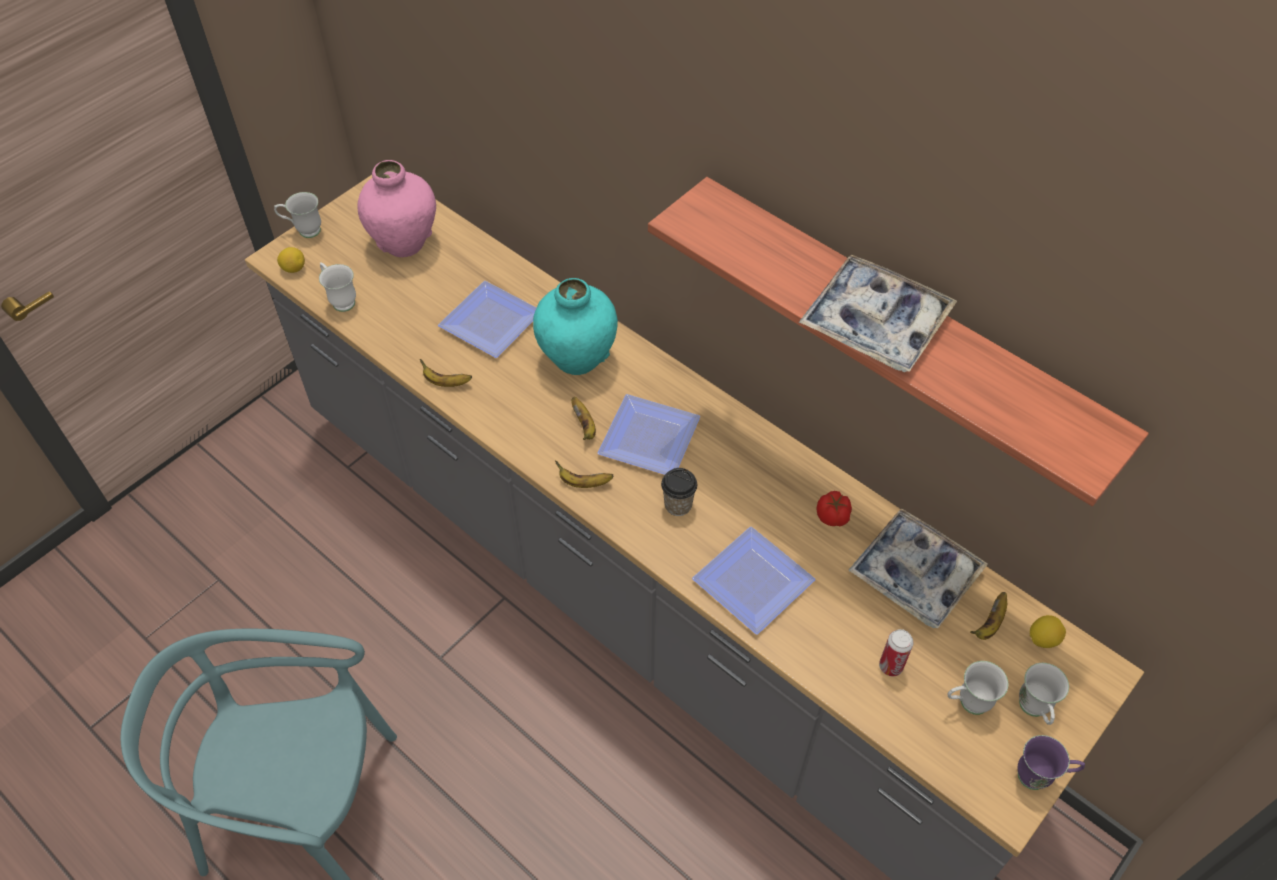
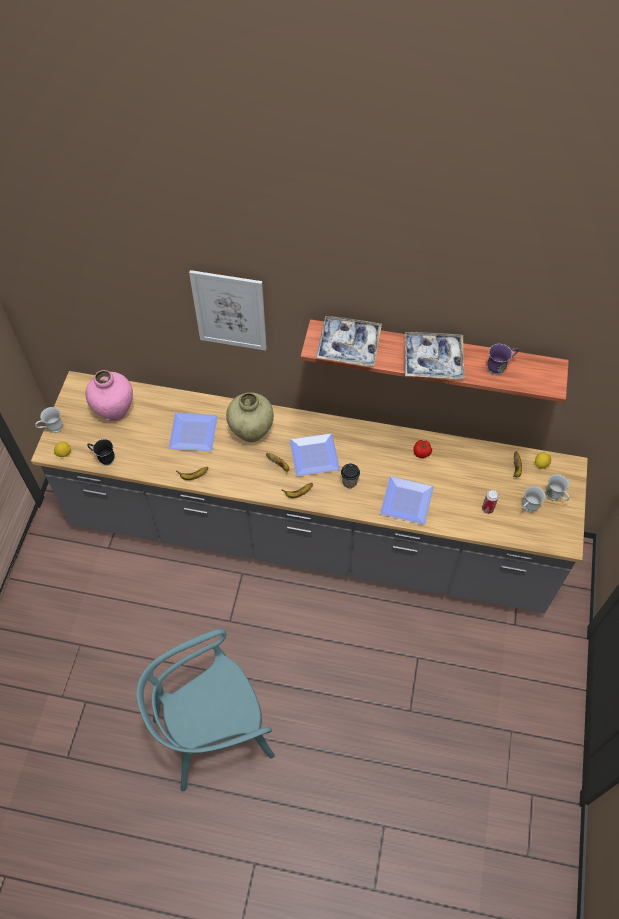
camera: 30 degrees left, 5 degrees up
(340, 300) = (104, 459): white mug -> black mug
(577, 359) = (251, 432): turquoise vase -> beige vase
(592, 119) = (230, 310): none -> picture
(914, 574) = (472, 462): tray -> tray (348, 346)
(1040, 777) = (573, 524): purple mug -> purple mug (499, 368)

